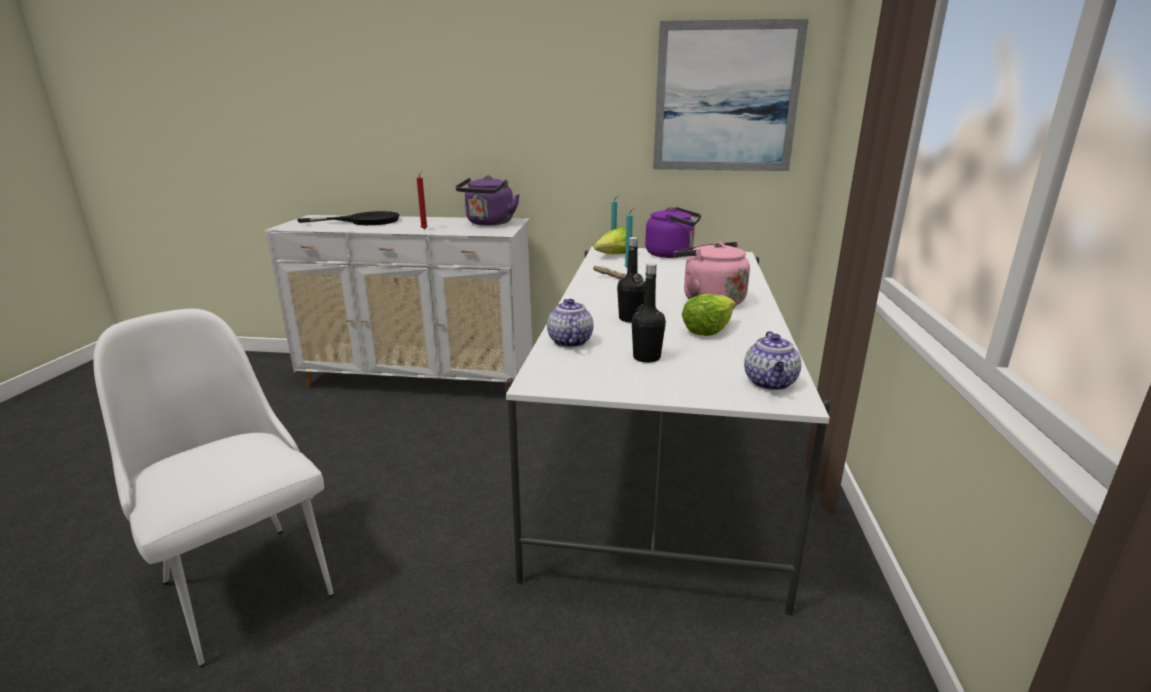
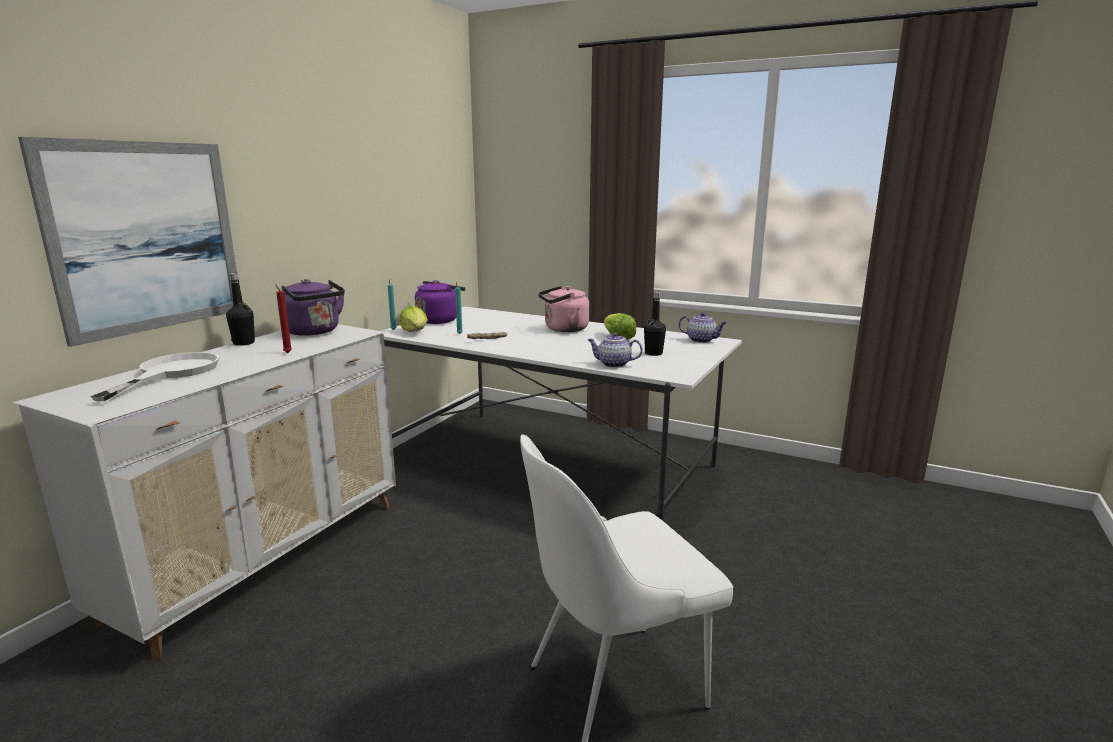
camera: 70 degrees left, 5 degrees down
(364, 221) = (171, 373): black frying pan -> white frying pan
(630, 319) = (582, 348): black bottle -> black bottle (244, 343)
(726, 98) = (428, 187): picture -> picture (146, 237)

